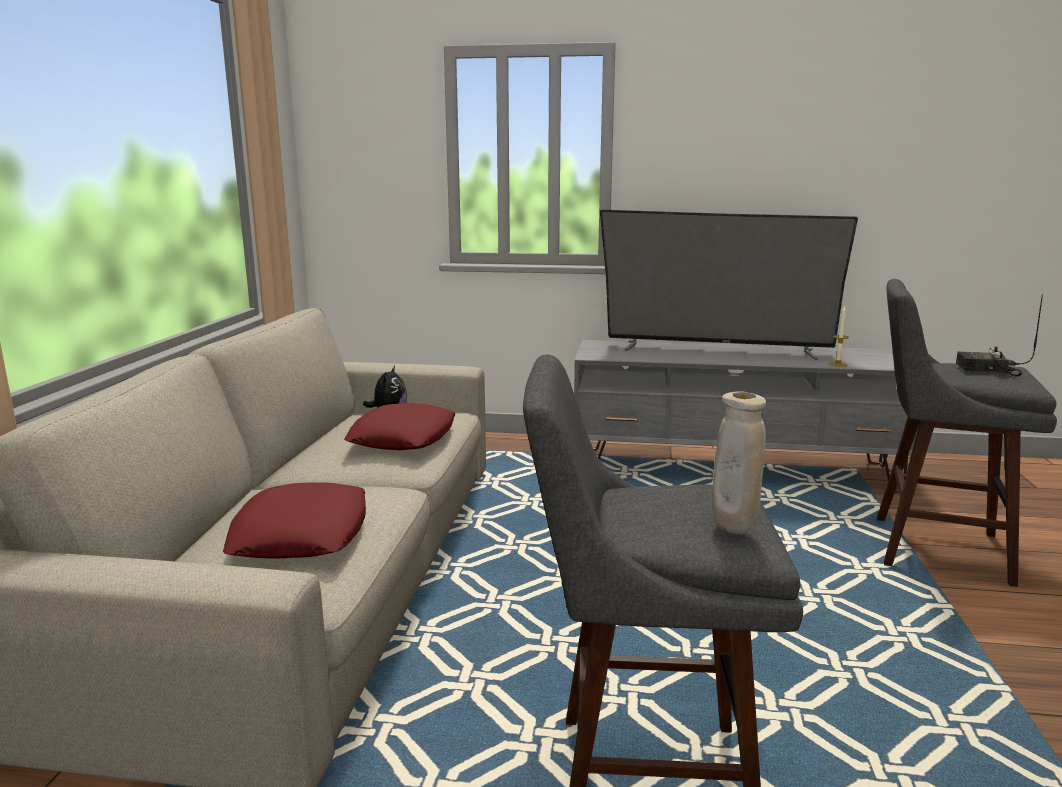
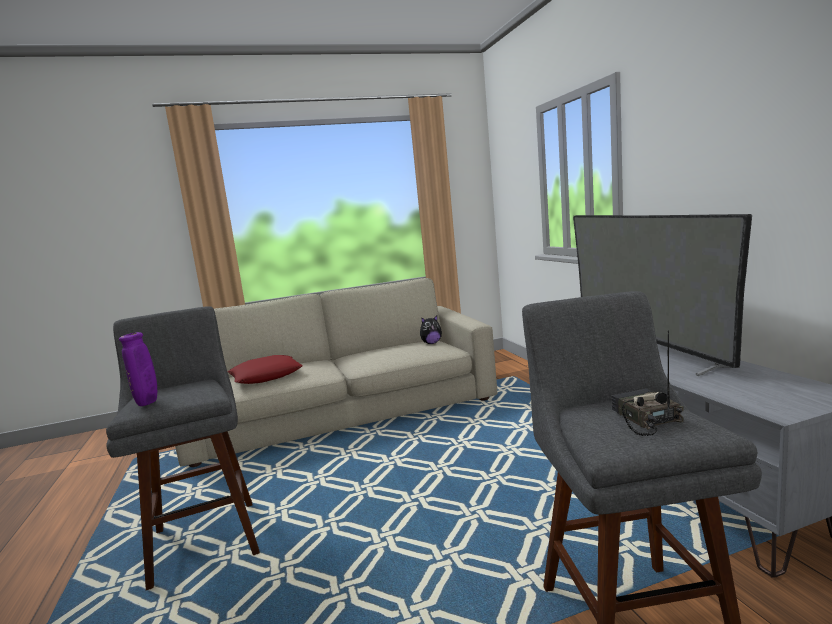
camera: 65 degrees right, 5 degrees down
(403, 437) = (393, 354): red pillow -> none
(733, 529) = (147, 404): beige vase -> purple vase
(837, 364) = (699, 385): candle -> none

